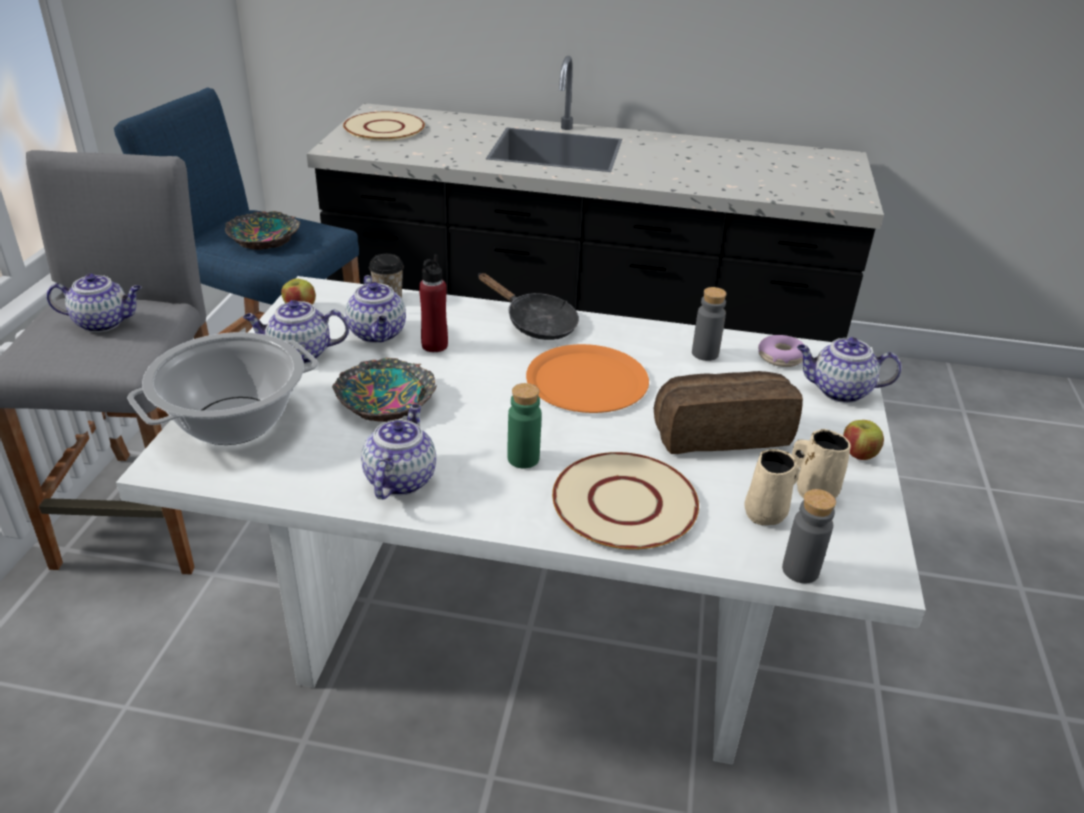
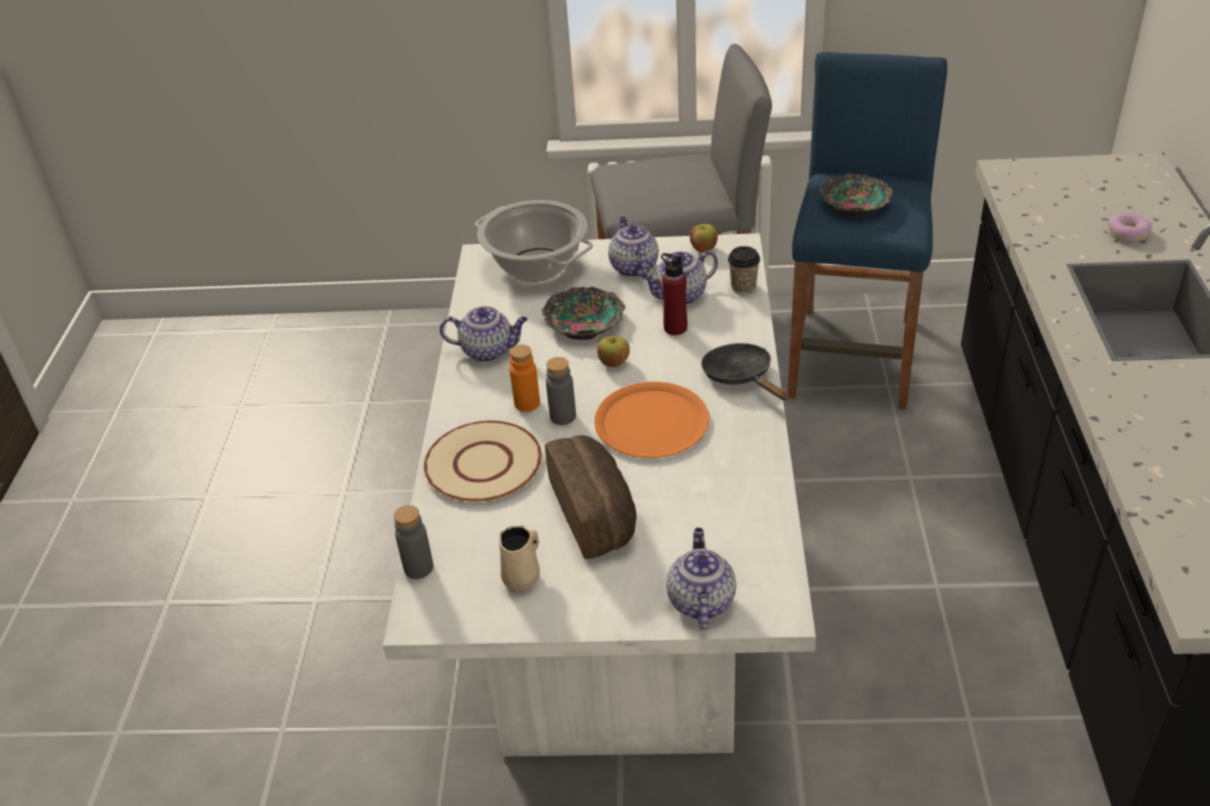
camera: 85 degrees right, 5 degrees up
(104, 322) = (670, 181): teapot -> none
(385, 128) = (1094, 183): beige plate -> none
(523, 458) = (527, 403): green bottle -> orange bottle
(535, 323) = (741, 377): black frying pan -> black frying pan turned 120 degrees clockwise
(705, 353) = (735, 495): grey bottle -> grey bottle (563, 416)
(767, 513) = (486, 547): beige mug -> none
(780, 358) = (751, 554): donut -> donut (1127, 234)
(858, 454) = (588, 611): apple -> apple (614, 363)

